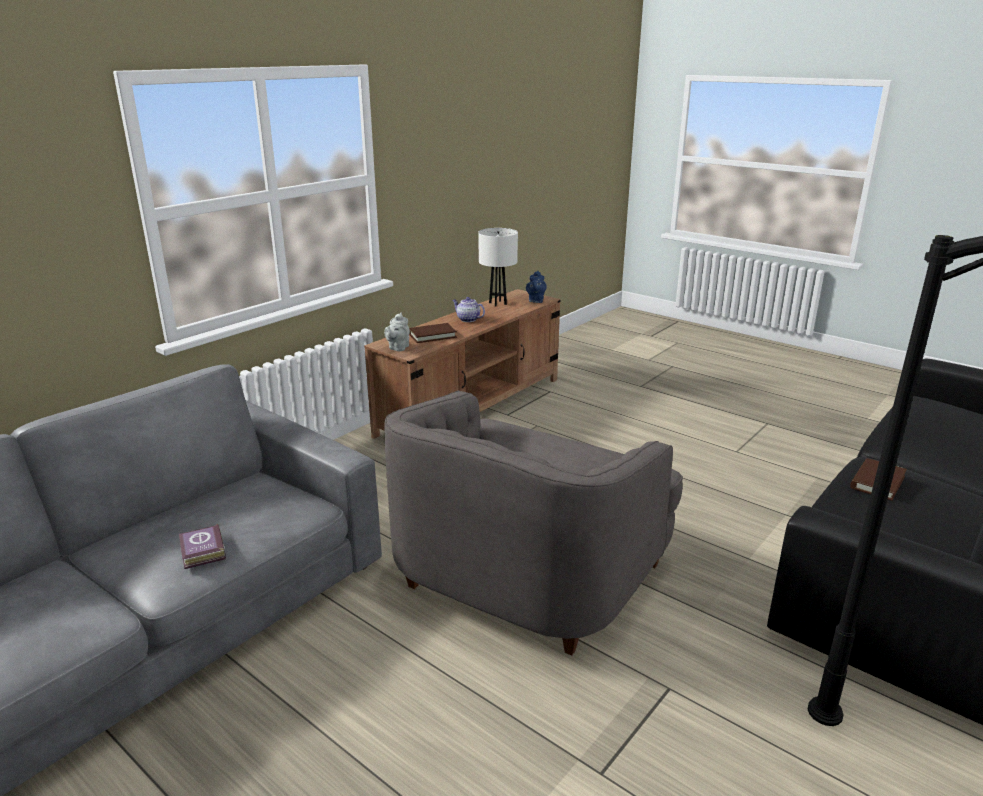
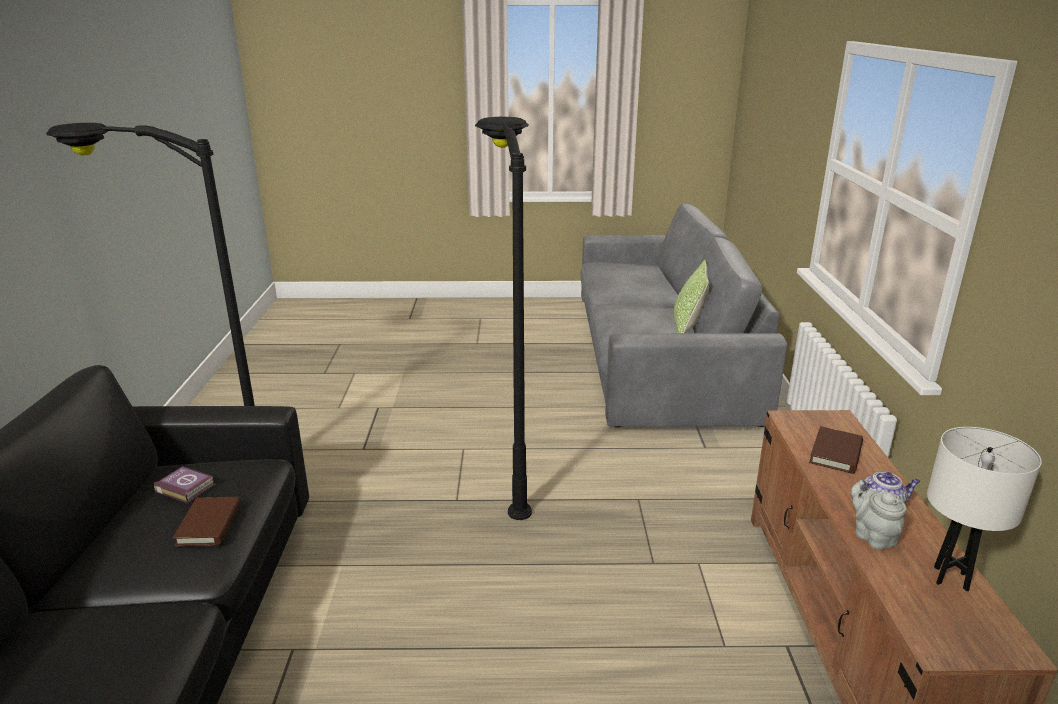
camera: 140 degrees right, 0 degrees up
(186, 504) = (688, 328): none -> pillow
(202, 551) = (619, 312): book -> book (185, 487)
(398, 348) = (814, 419): grey teapot -> grey teapot (872, 536)
(528, 572) = (510, 470): grey armchair -> black floor lamp
(535, 300) = (933, 629): blue teapot -> none

